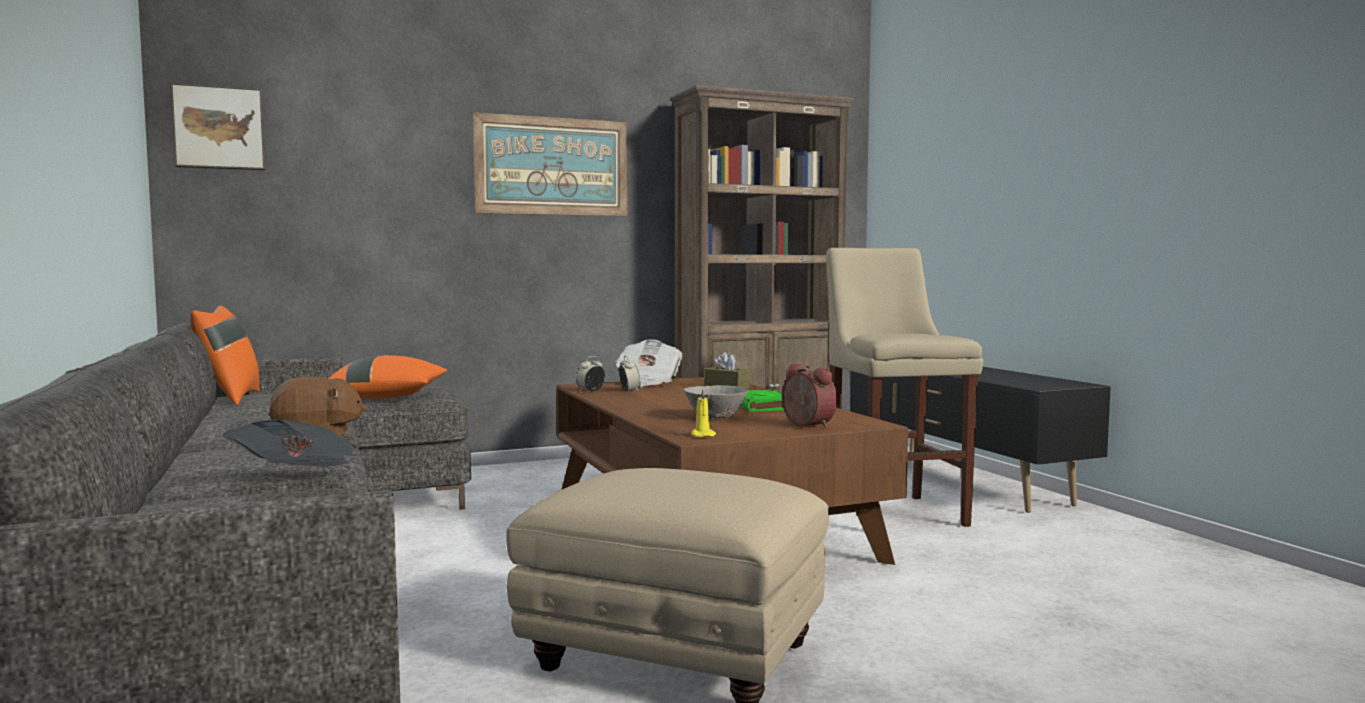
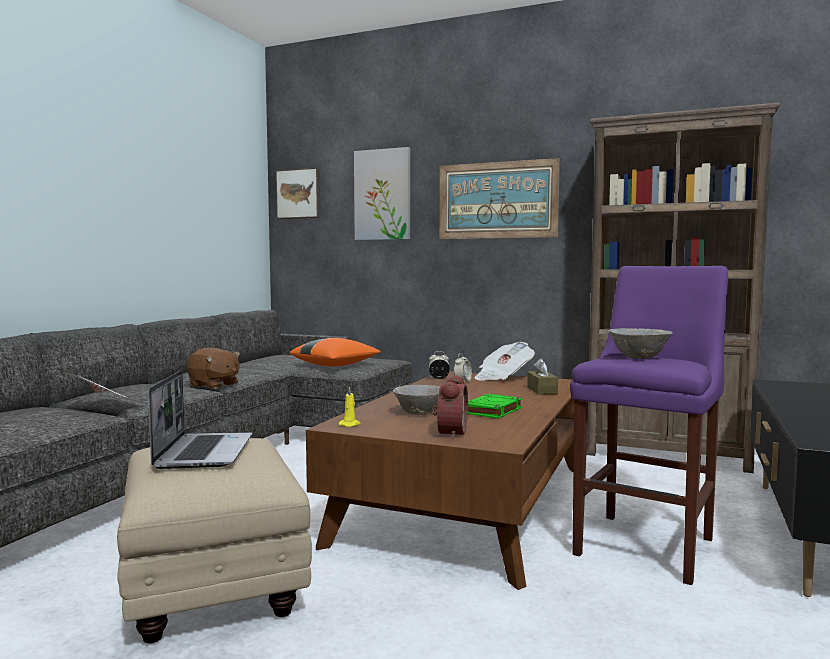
camera: 45 degrees right, 0 degrees up
(229, 398) = (272, 356): orange pillow -> none
(381, 144) = (383, 195): none -> picture
(669, 482) = (204, 452): none -> laptop
(893, 511) = (648, 544): beige stool -> purple stool
(896, 333) = (639, 357): none -> grey bowl

